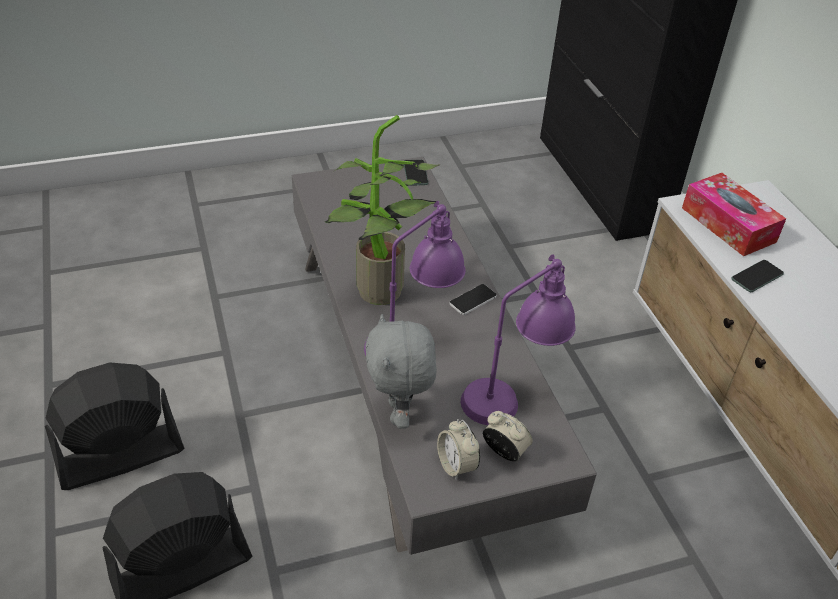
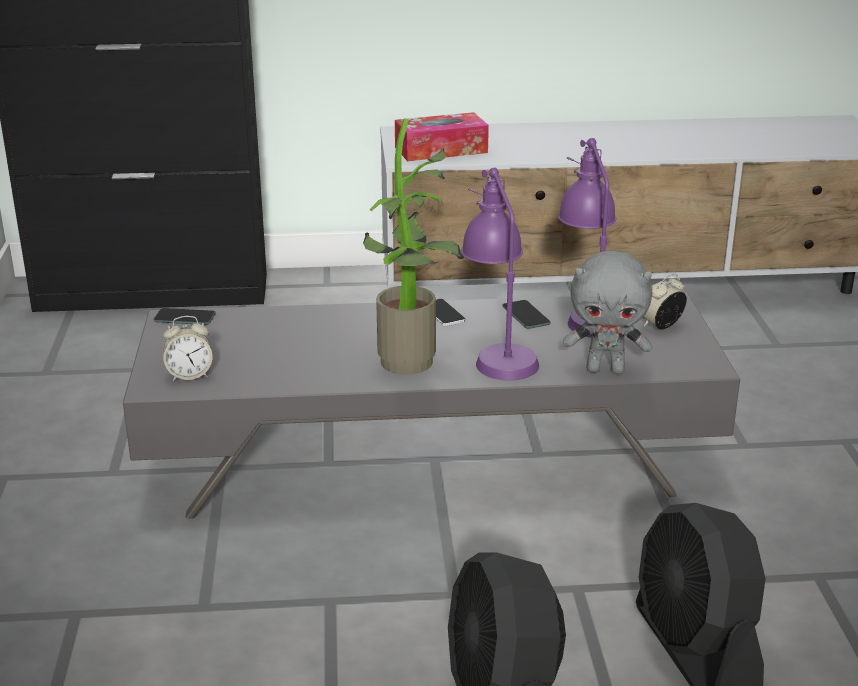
camera: 75 degrees left, 15 degrees down
(456, 465) = (677, 349): alarm clock -> alarm clock (189, 375)
(757, 276) = (517, 153): phone -> phone (526, 315)

